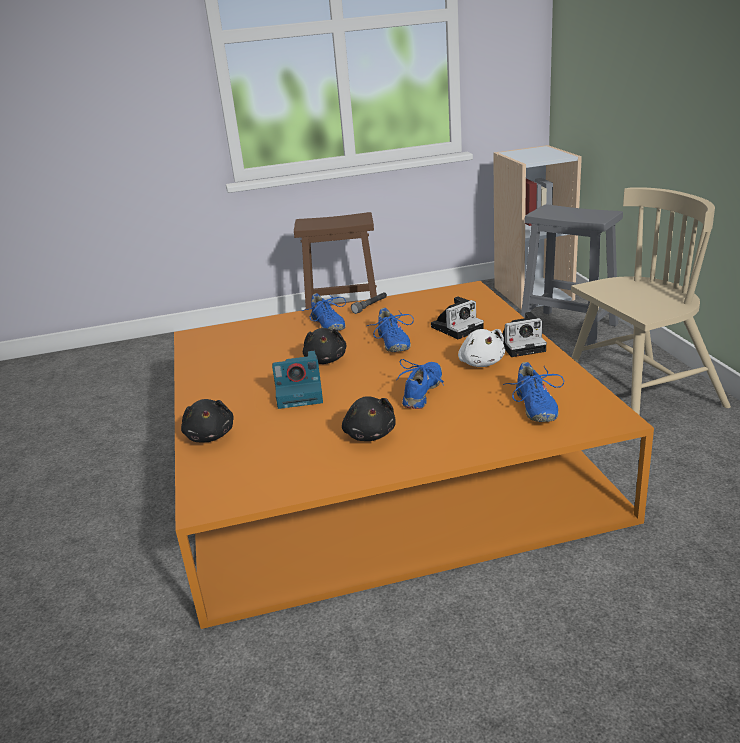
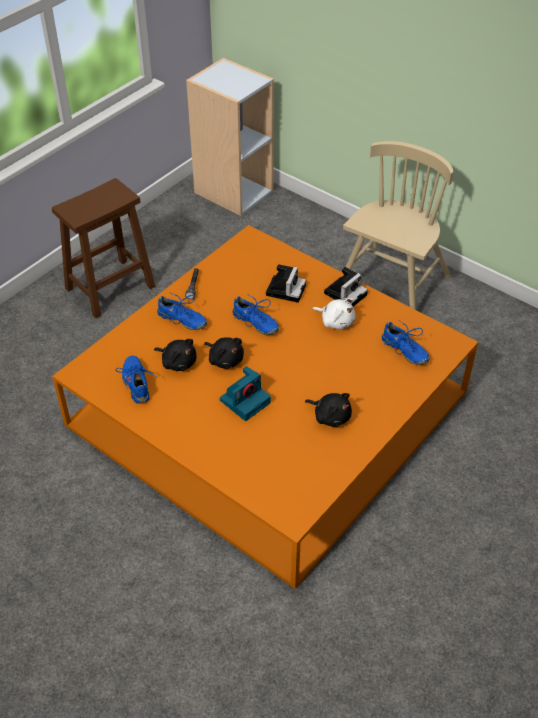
camera: 40 degrees left, 20 degrees up
(210, 435) = (227, 465): black plush toy -> black plush toy (178, 362)
(423, 392) = (326, 365): blue shoe -> blue shoe (137, 383)
(570, 328) = (295, 228): grey stool -> none

